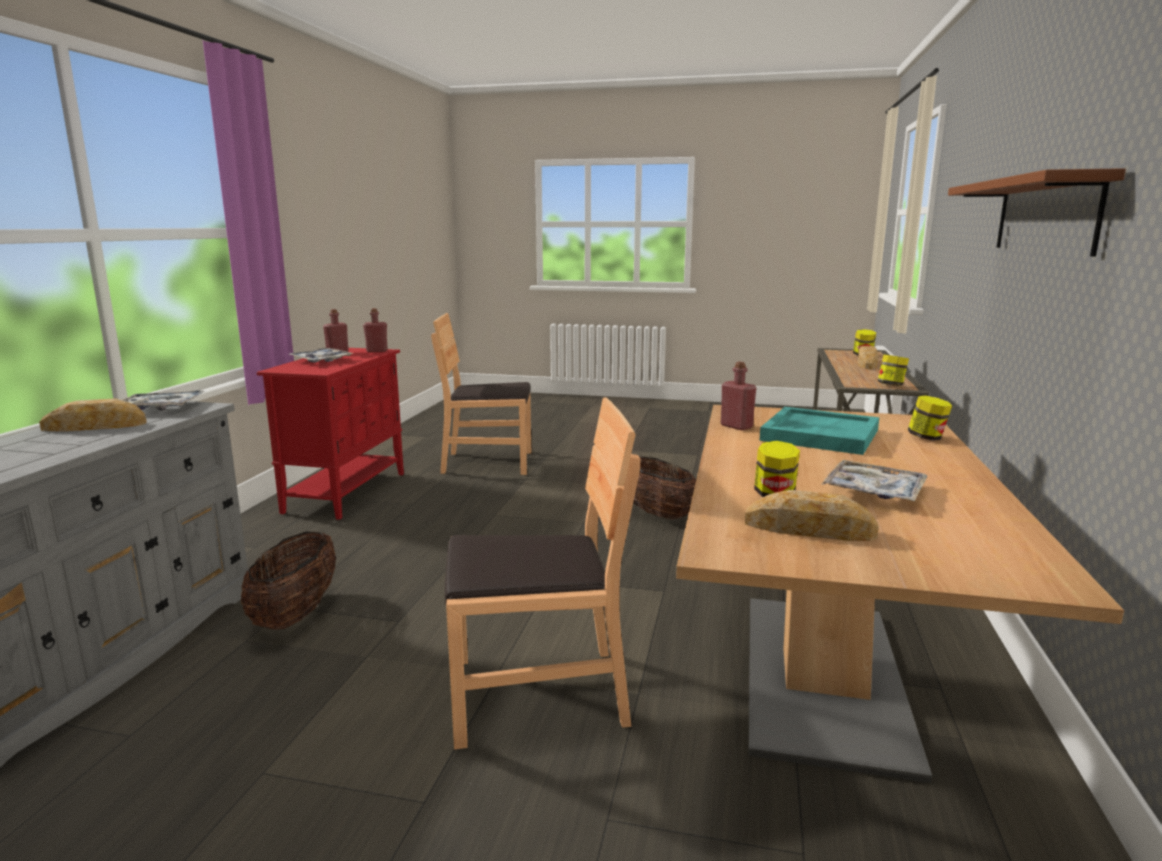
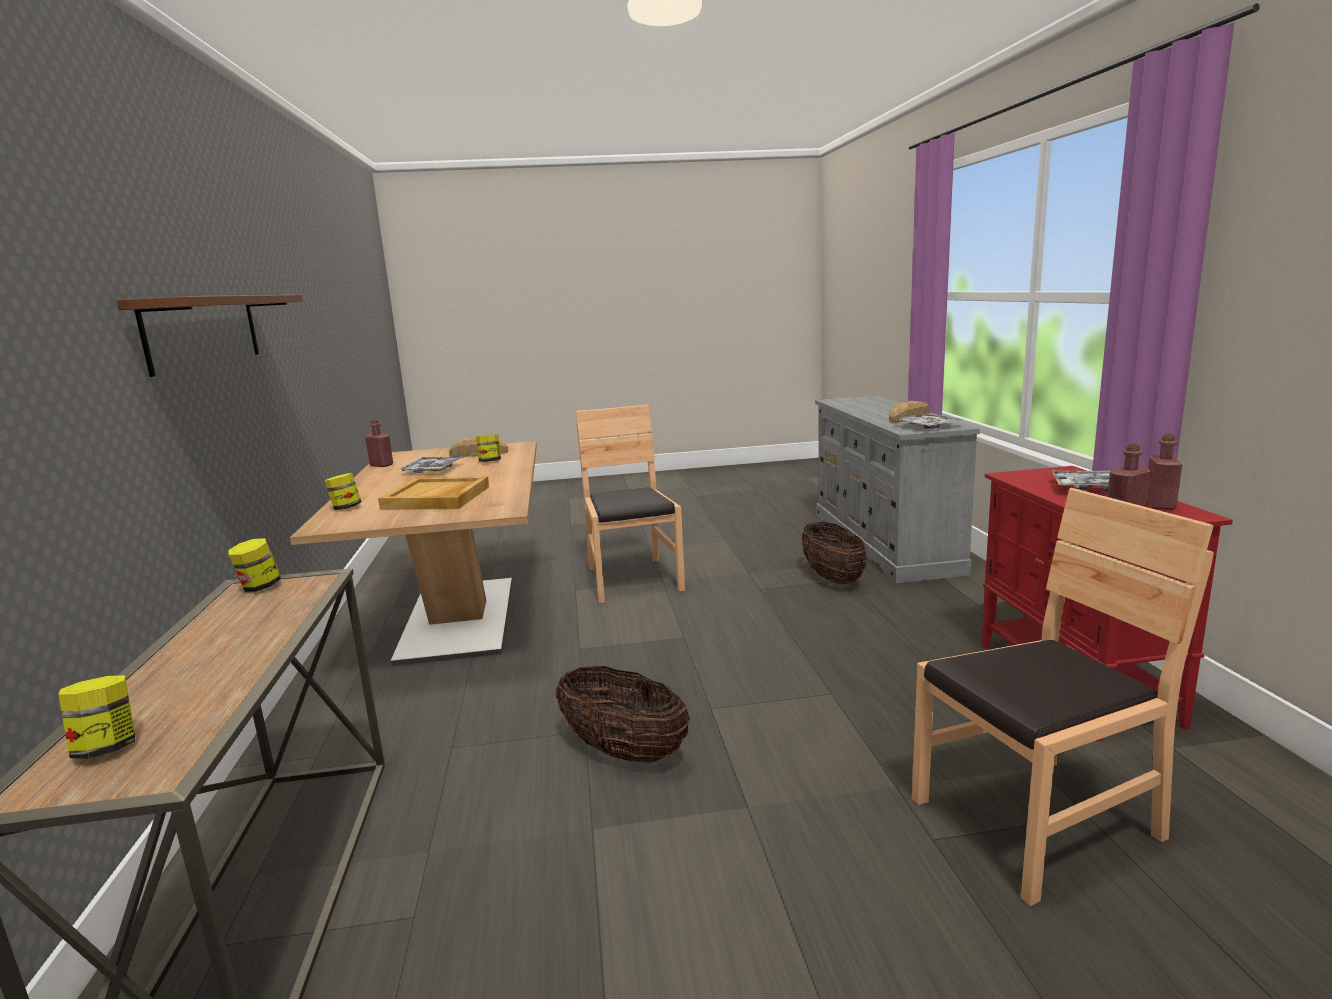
camera: 160 degrees right, 0 degrees up
(537, 693) = (632, 579): brown chair -> brown chair turned 105 degrees clockwise
(736, 426) = (505, 495): red bottle -> red bottle (381, 465)
(819, 434) = (437, 498): turquoise tray -> beige tray
(867, 363) = (179, 680): bread -> none

